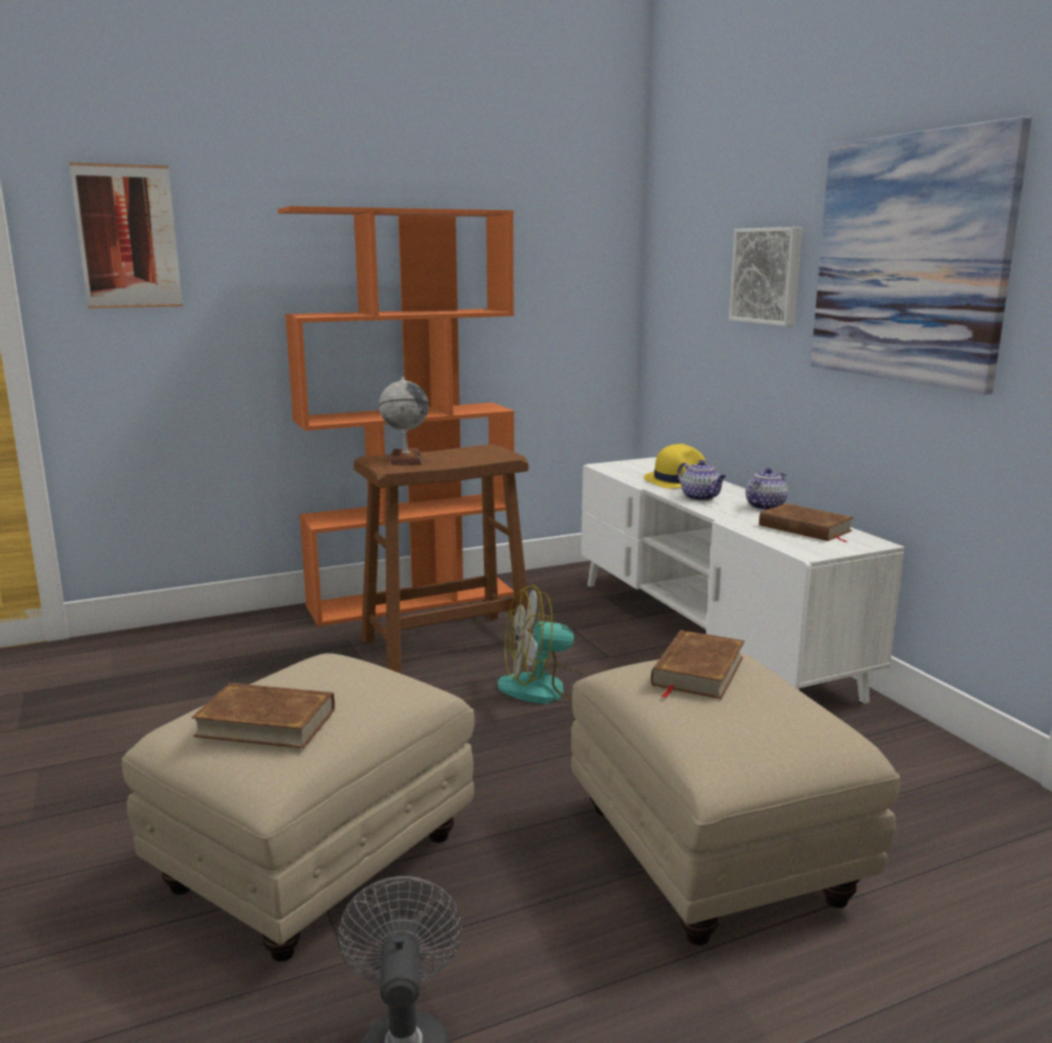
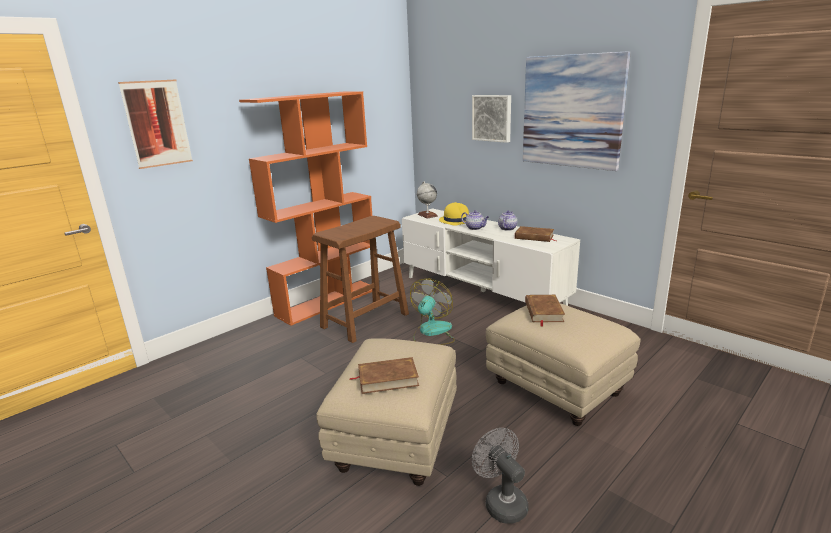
camera: 20 degrees left, 5 degrees up
(405, 459) = (340, 231): globe -> globe (427, 215)
(547, 689) = (432, 332): fan -> fan turned 150 degrees clockwise

